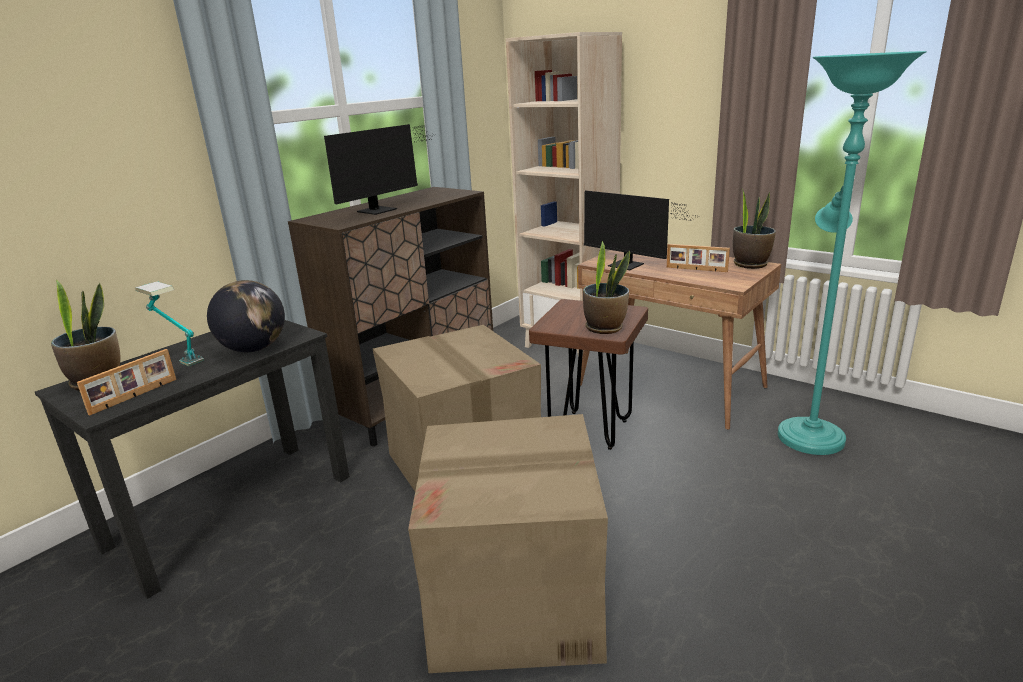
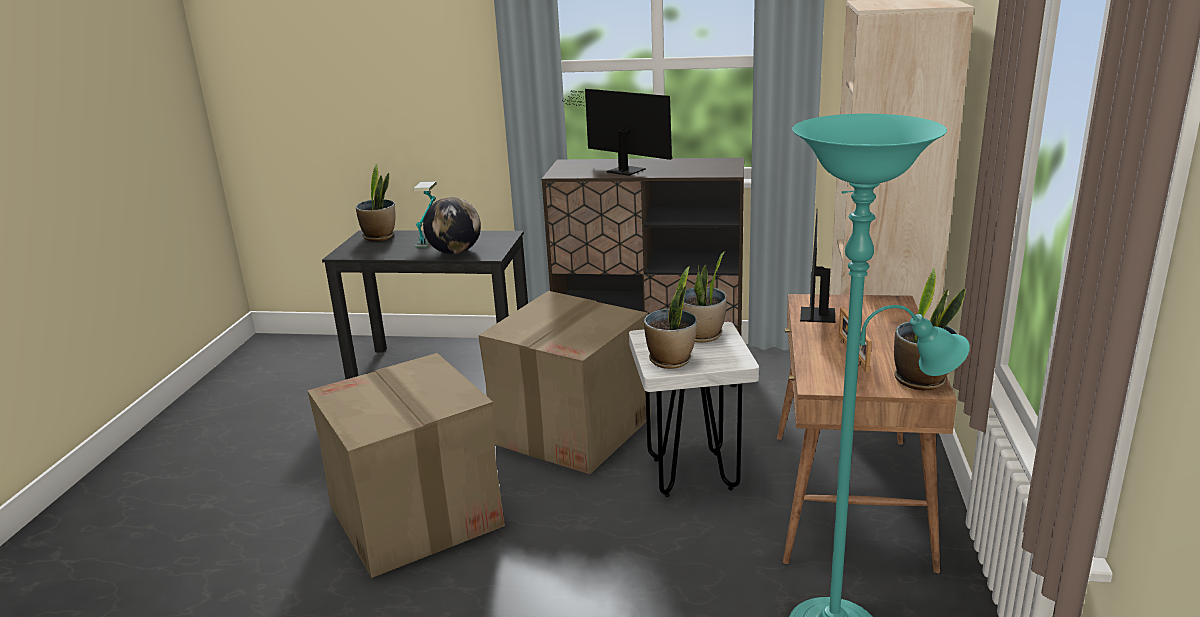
camera: 60 degrees right, 0 degrees up
(135, 396) = (365, 253): picture frame -> none
(382, 209) = (622, 169): monitor -> monitor turned 150 degrees counterclockwise
(574, 311) = (702, 336): none -> potted plant
(590, 430) = (692, 474): brown stool -> white stool

